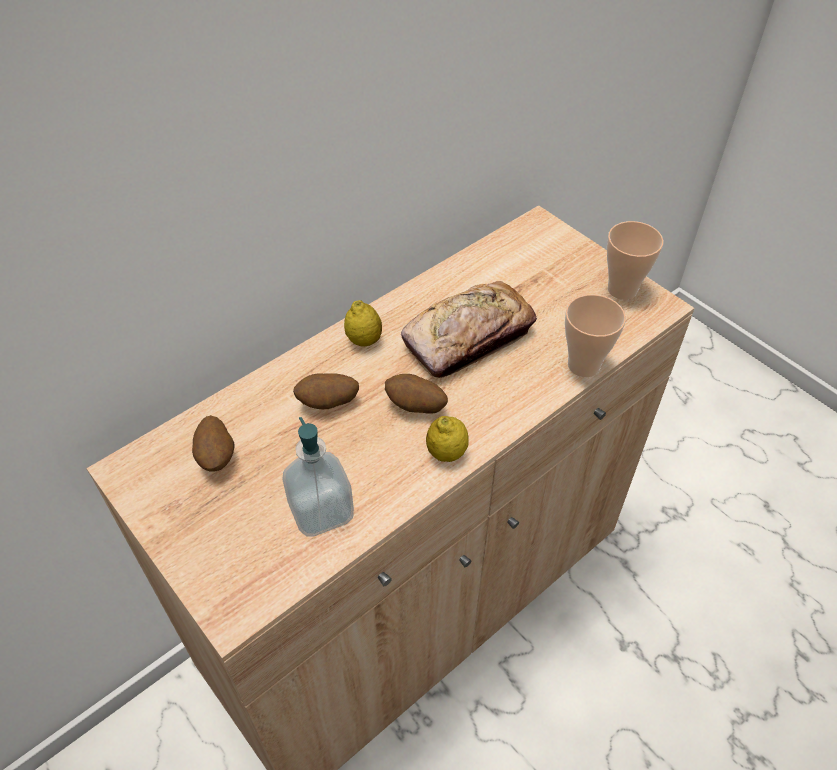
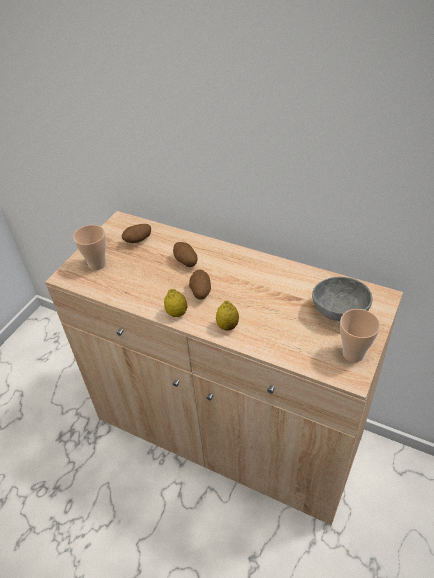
camera: 70 degrees right, 5 degrees down
(321, 511) = (123, 282): soap dispenser -> none
(364, 340) = (234, 259): lemon -> lemon (227, 326)
(468, 338) = (261, 296): bread -> none
(539, 271) = (339, 310): none -> grey bowl
(583, 365) = (272, 351): cup -> cup (97, 264)

